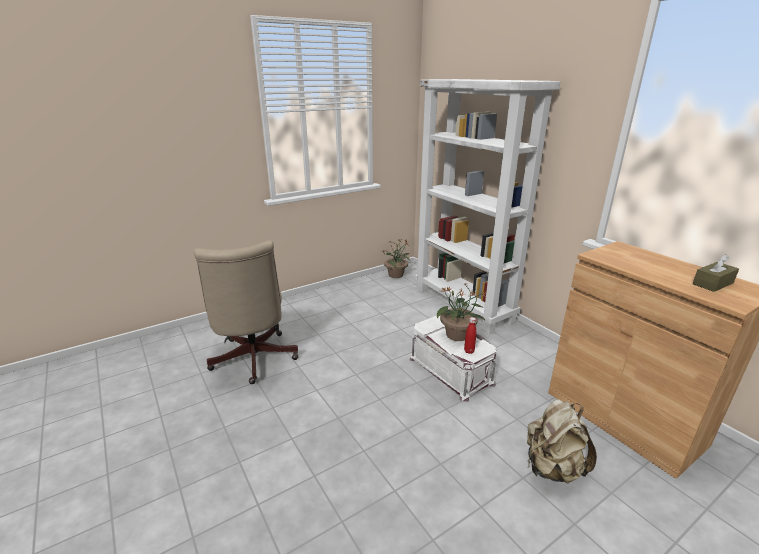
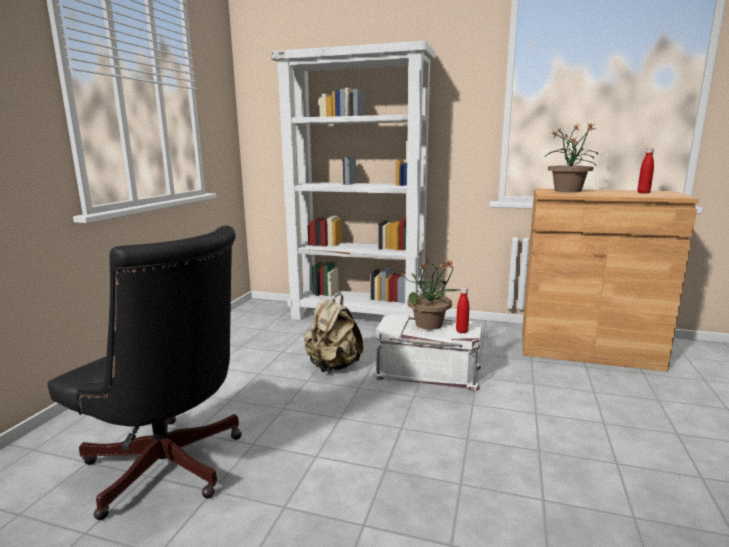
camera: 40 degrees left, 10 degrees down
(253, 361) = (169, 470): beige office chair -> black office chair
(396, 275) = (248, 313): potted plant -> potted plant (567, 190)
(552, 468) = (607, 404): beige backpack -> beige backpack (333, 366)
(712, 283) = (643, 193): brown tissue box -> red bottle

